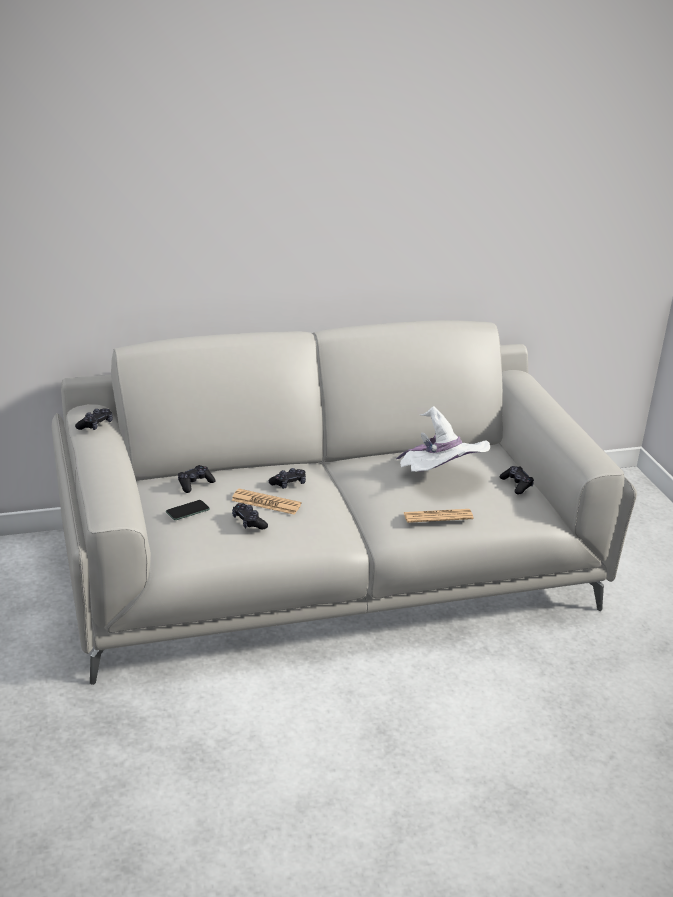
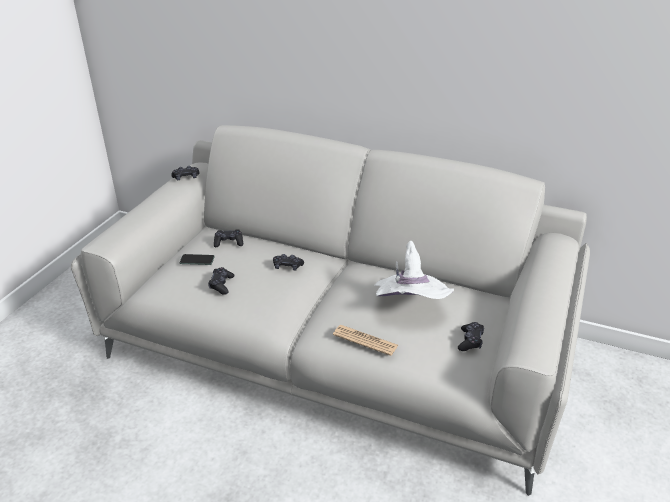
camera: 40 degrees right, 5 degrees up
(266, 502) = (252, 275): newspaper -> none

